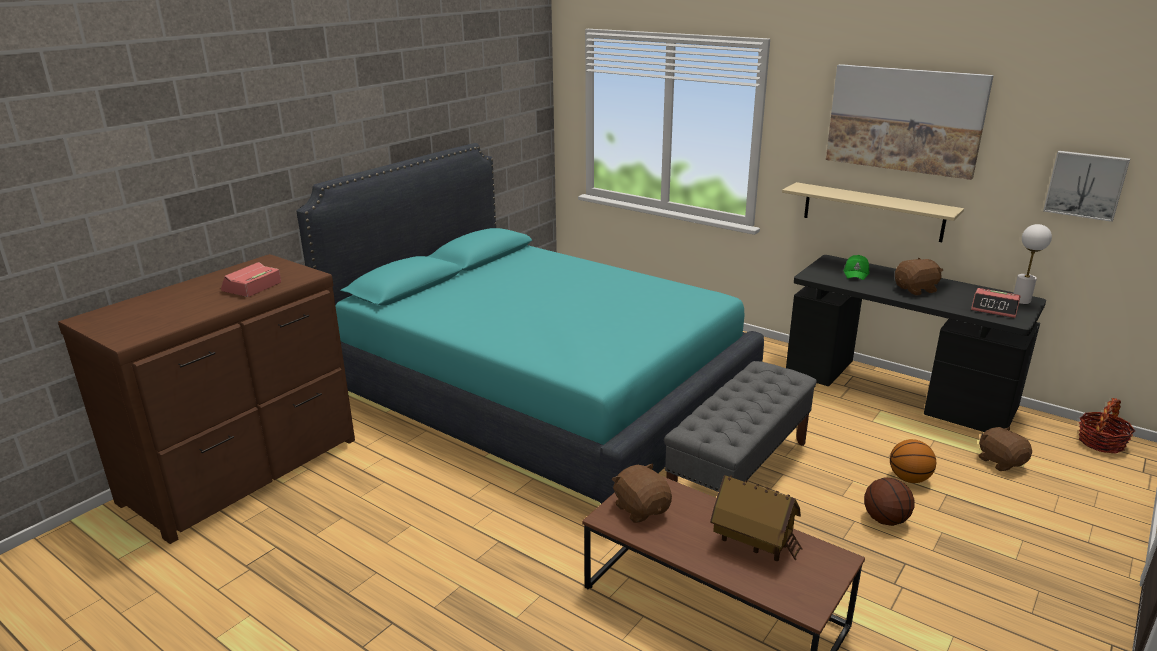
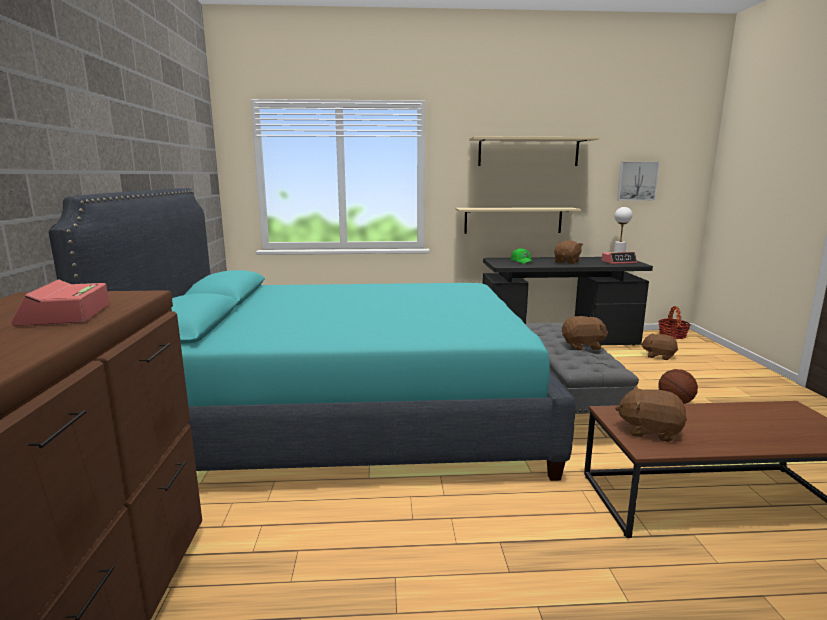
camera: 40 degrees left, 10 degrees down
(753, 409) = (583, 346): none -> brown plush toy
(754, 543) = (746, 419): toy house -> none
(904, 119) = (528, 152): picture -> beige shelf
(908, 478) = (643, 378): basketball -> none

